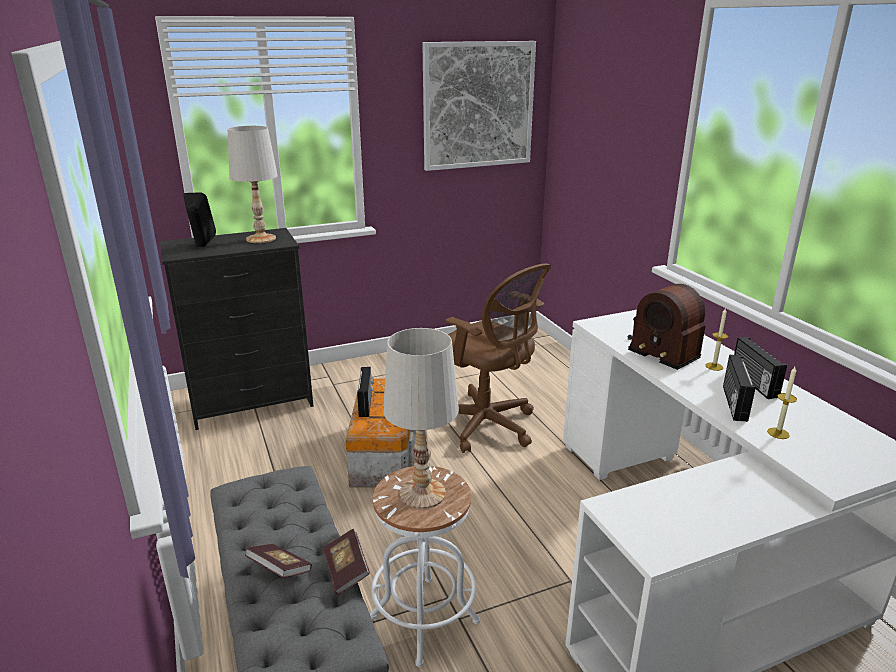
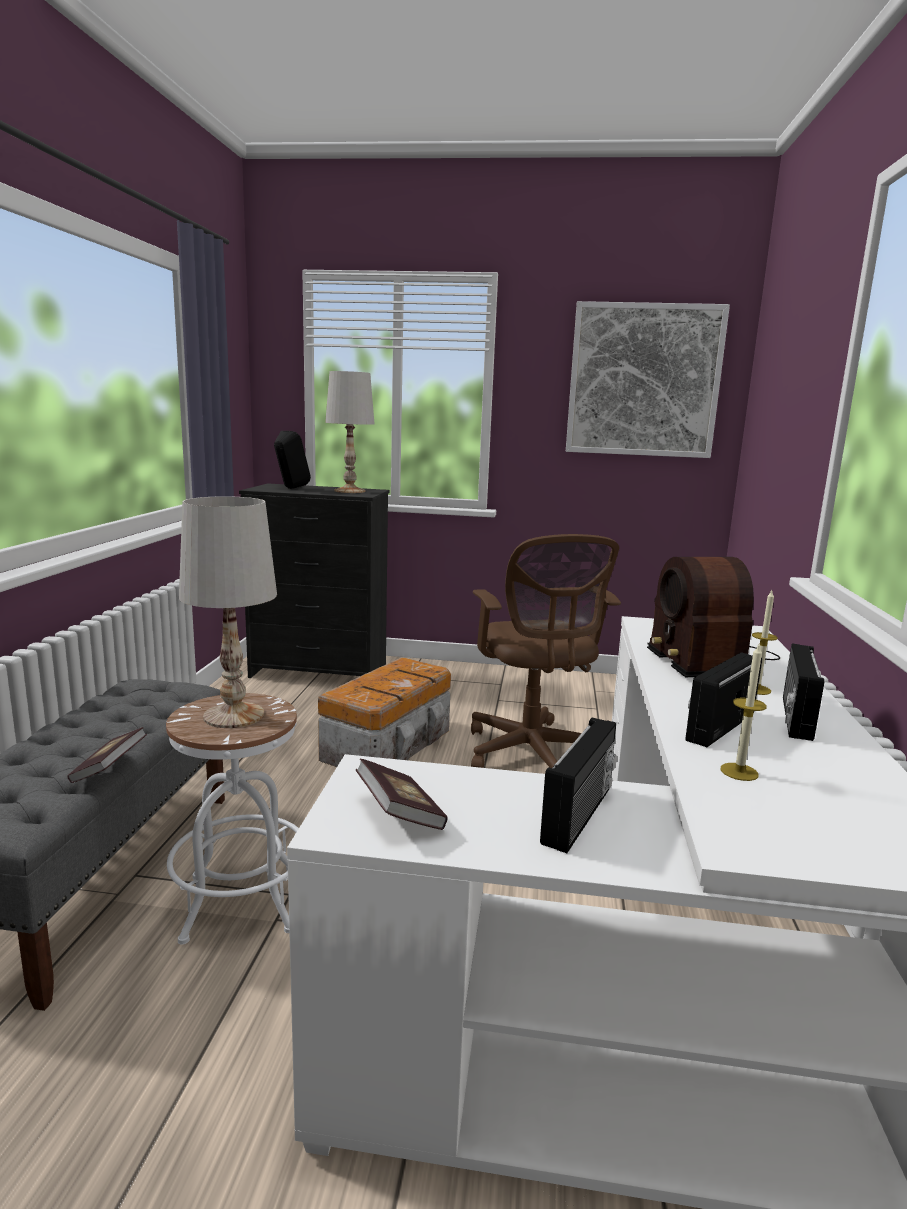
camera: 30 degrees right, 10 degrees down
(279, 570) = (62, 747): book -> book (399, 814)
(366, 403) = (375, 675): radio -> radio (580, 815)

